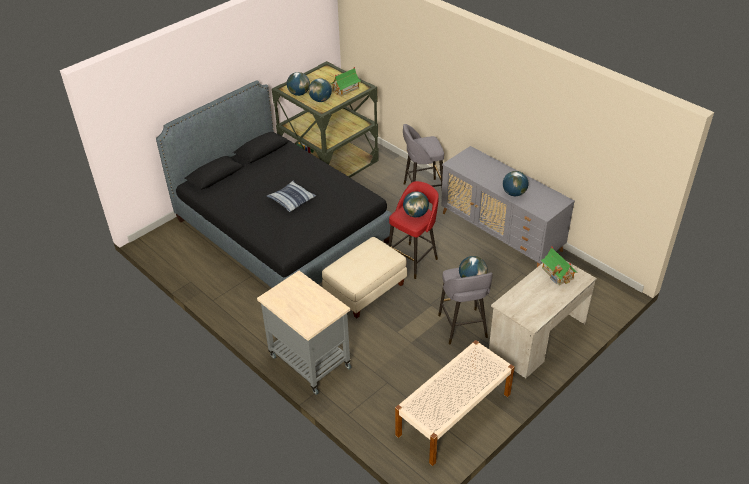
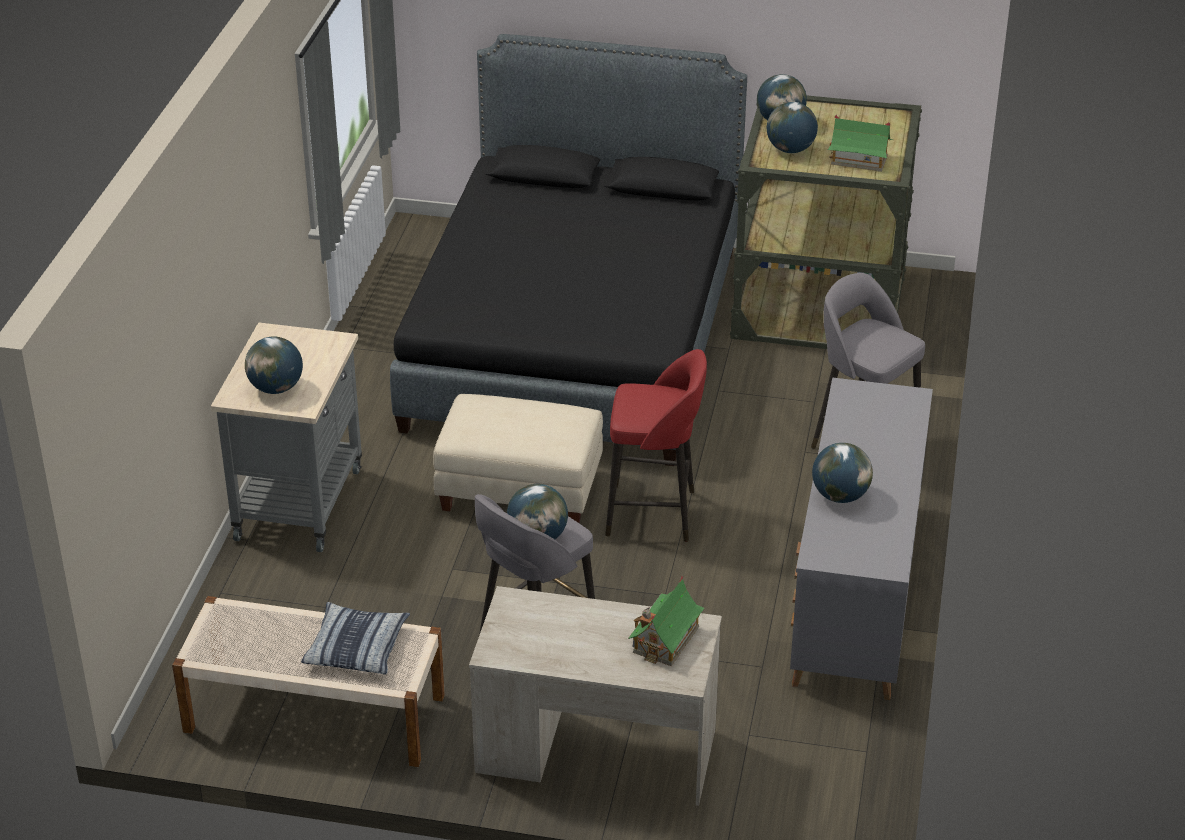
camera: 55 degrees right, 5 degrees down
(291, 200) = (564, 271): pillow -> pillow (357, 647)
(415, 214) = (654, 406): globe -> globe (276, 388)

